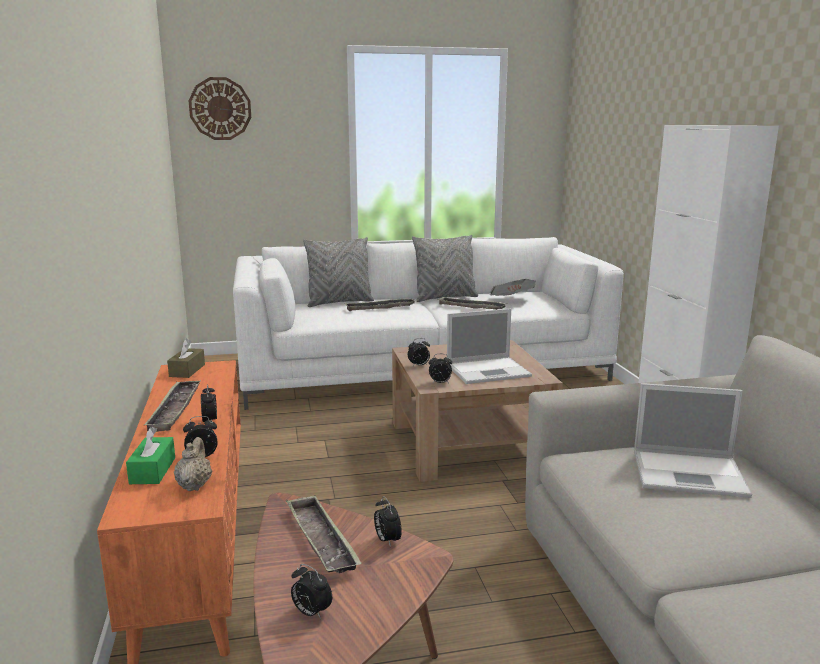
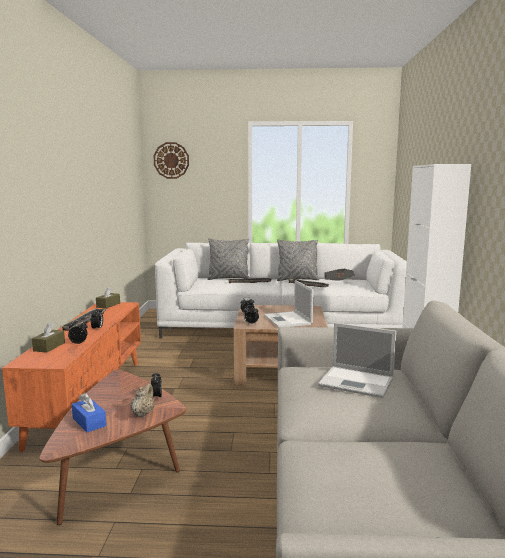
camera: 15 degrees right, 5 degrees down
(153, 470) = (49, 347): green tissue box -> brown tissue box
(194, 485) = (63, 355): beige teapot -> beige teapot (143, 414)
(311, 612) = (89, 422): alarm clock -> blue tissue box
(321, 540) = (122, 392): tray -> none
(489, 370) = (288, 320): laptop -> laptop turned 75 degrees clockwise

